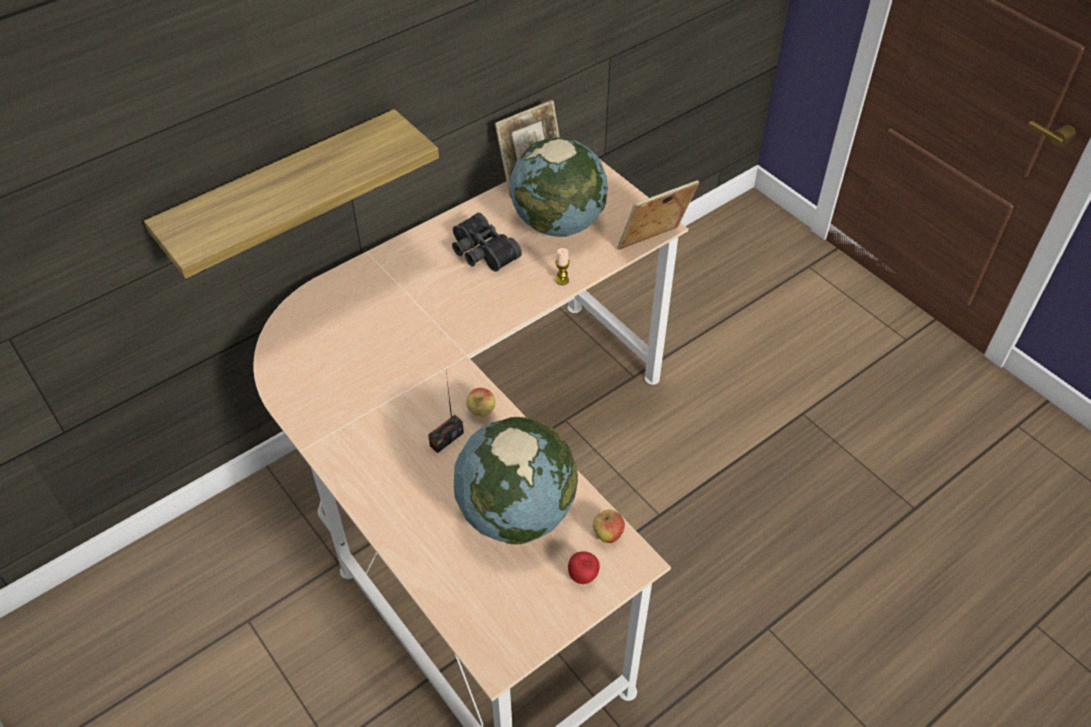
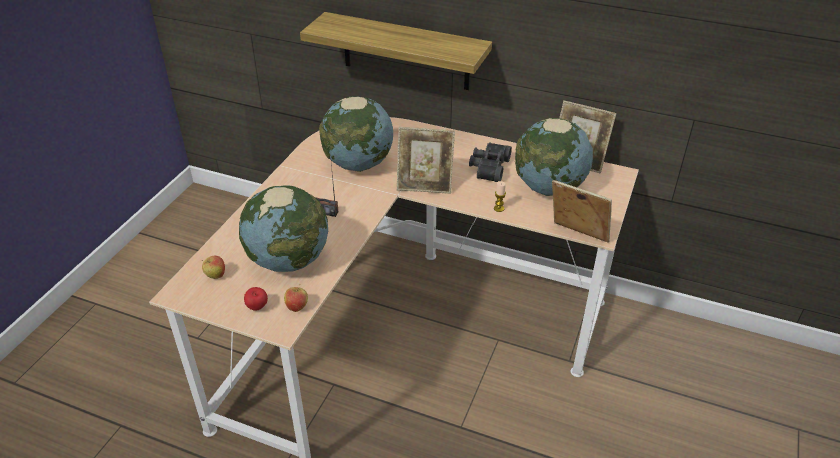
camera: 60 degrees right, 10 degrees down
(372, 366) = (358, 164): none -> globe
(470, 323) = (425, 186): none -> picture frame
(481, 412) = (357, 217): apple -> apple (215, 276)

